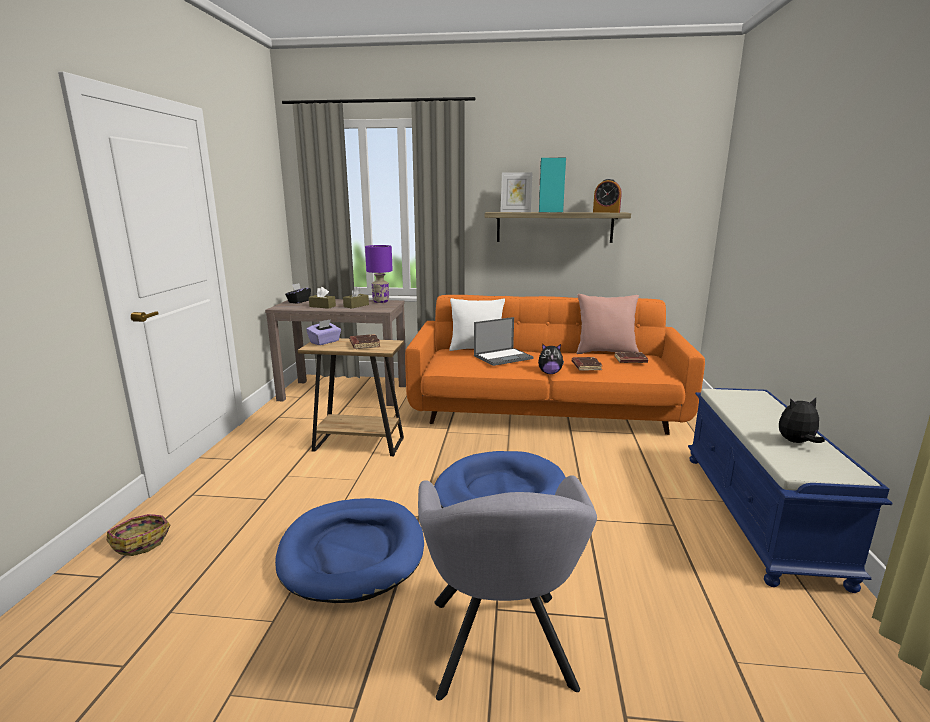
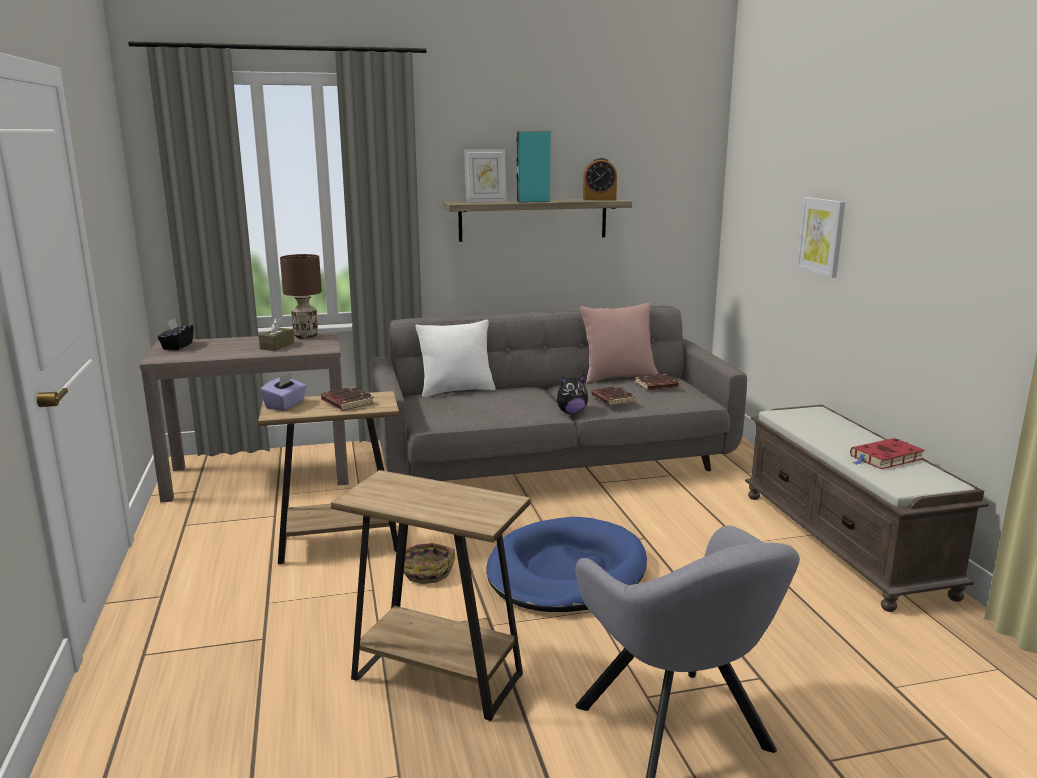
camera: 20 degrees left, 0 degrees up
(141, 541) = (122, 731): basket -> basket (426, 571)
(322, 306) = (226, 351): brown tissue box -> none
(352, 552) = (437, 676): blue dog bed -> brown side table
(381, 301) = (306, 336): purple table lamp -> brown table lamp
(503, 357) = (503, 398): laptop -> none
(545, 410) = (553, 461): orange sofa -> grey sofa
(759, 514) = (844, 542): blue bench -> brown bench
(782, 240) = (821, 236): none -> picture
(796, 442) = (885, 458): plush toy -> red book

